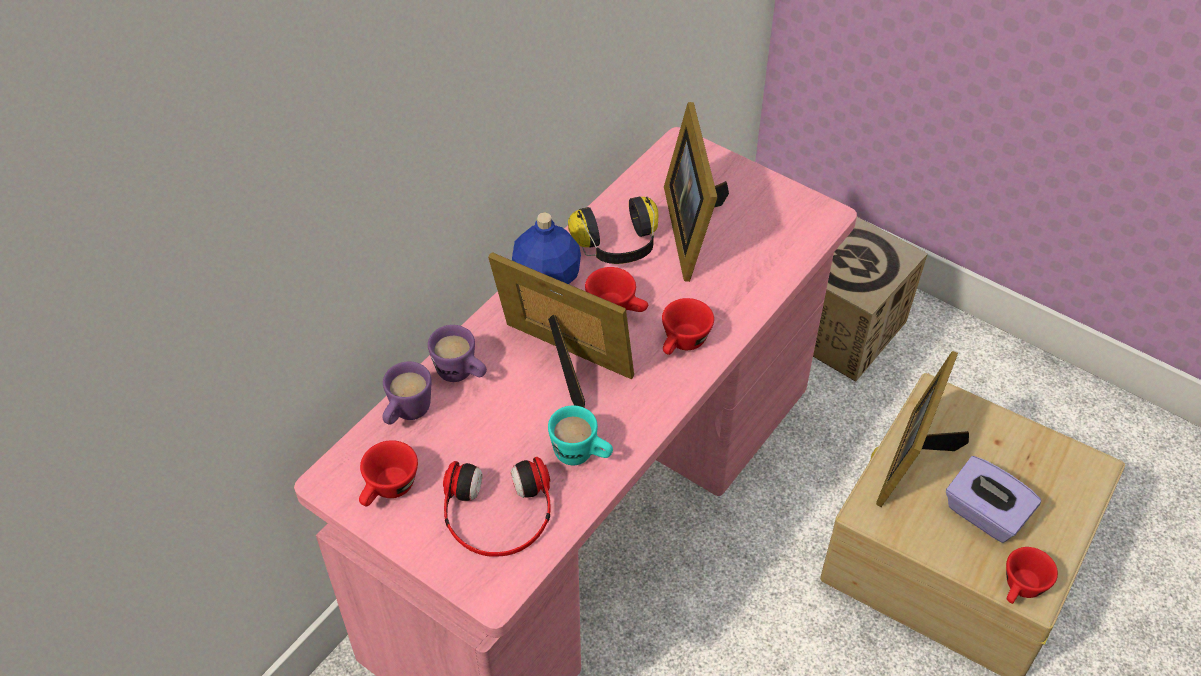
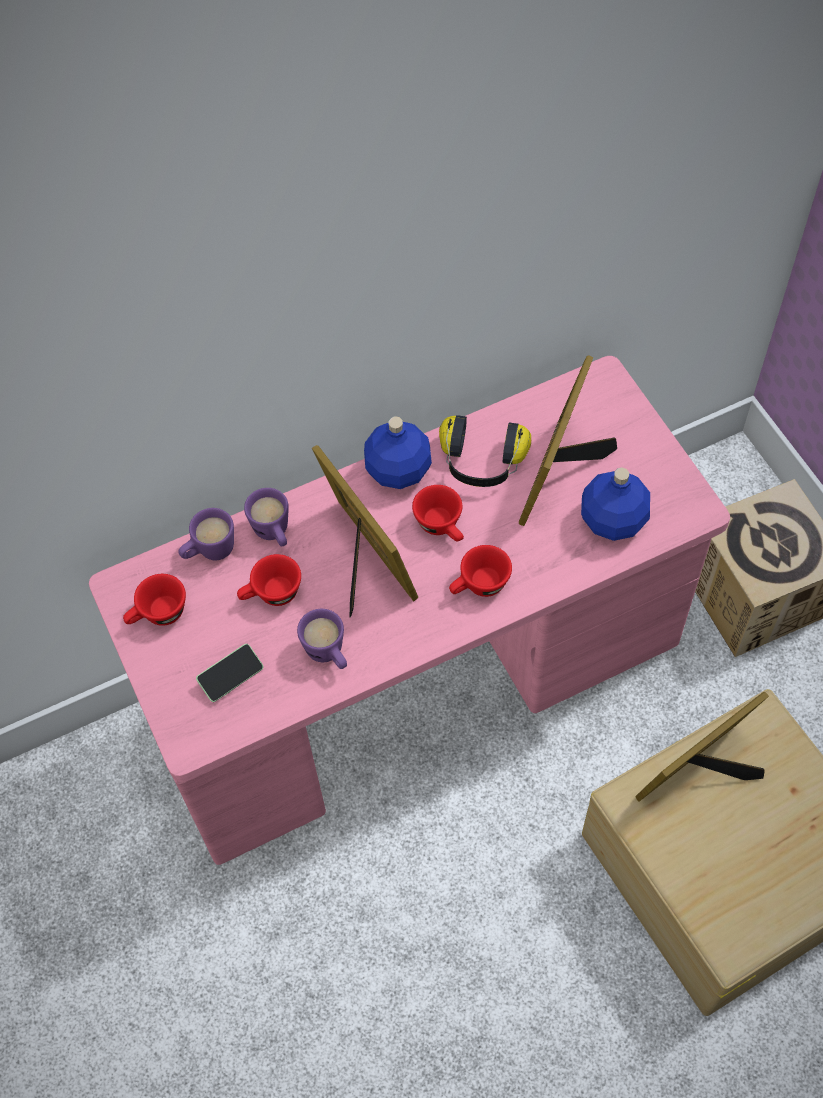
camera: 30 degrees right, 10 degrees up
(498, 514) = (231, 676): headphones -> phone
(581, 455) = (328, 654): turquoise mug -> purple mug
(763, 249) = (612, 521): none -> blue bottle
(984, 515) = (732, 854): purple tissue box -> none
(1021, 589) = (719, 940): red cup -> red cup (272, 595)

